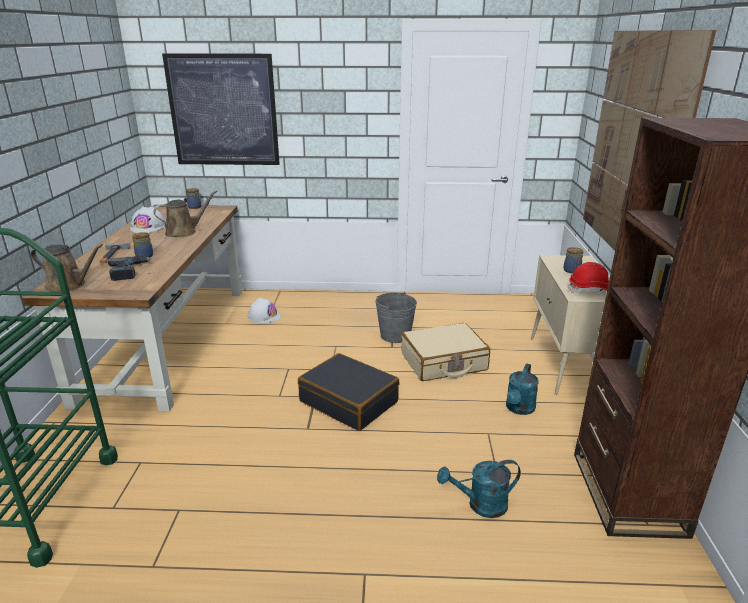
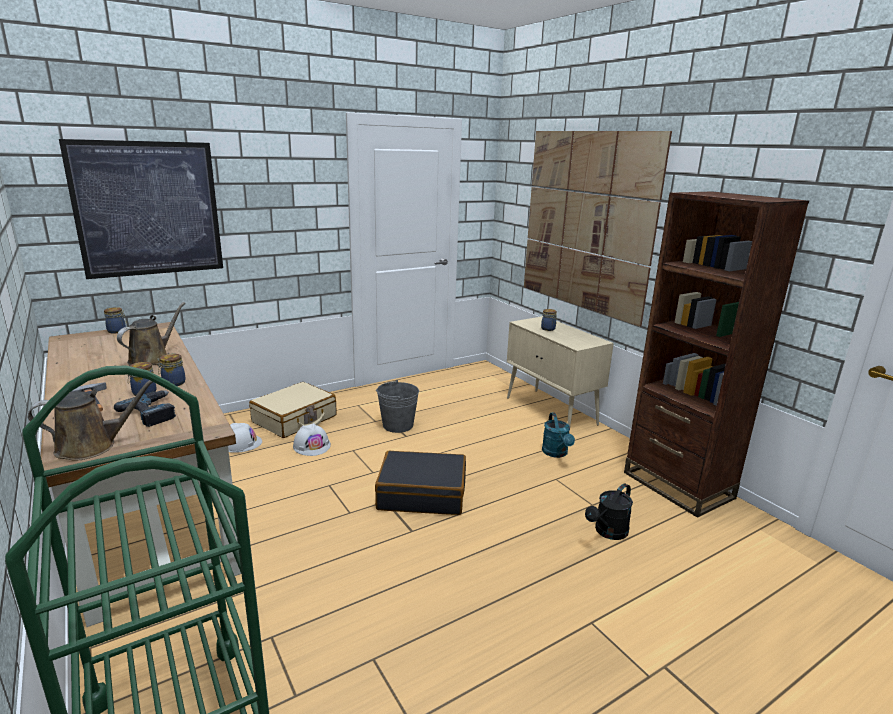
camera: 35 degrees left, 5 degrees down
(148, 227) = (90, 362): white hard hat -> white hard hat (312, 446)
(169, 253) = (173, 383): none -> jar
(443, 362) = (463, 436): beige suitcase -> beige suitcase (295, 419)
(480, 505) = (608, 532): turquoise watering can -> black watering can
(590, 290) = (579, 340): red hard hat -> none

